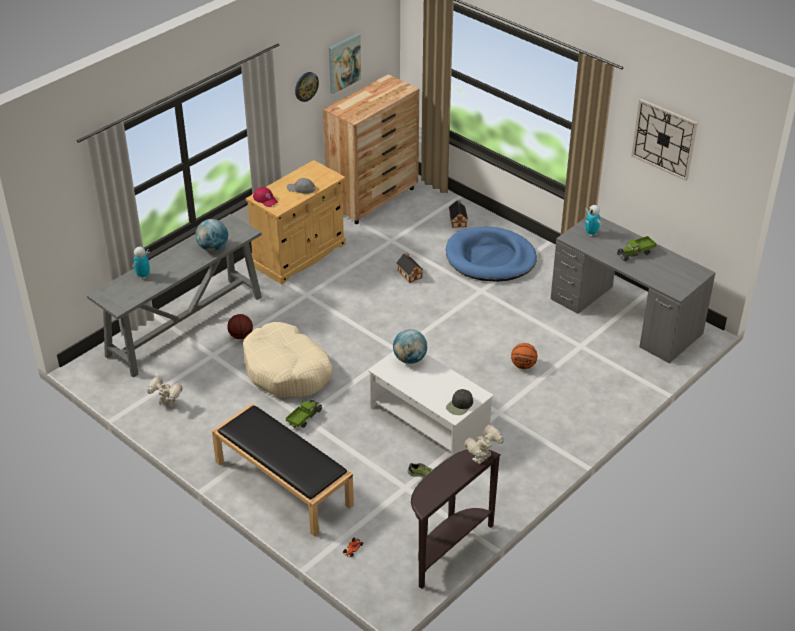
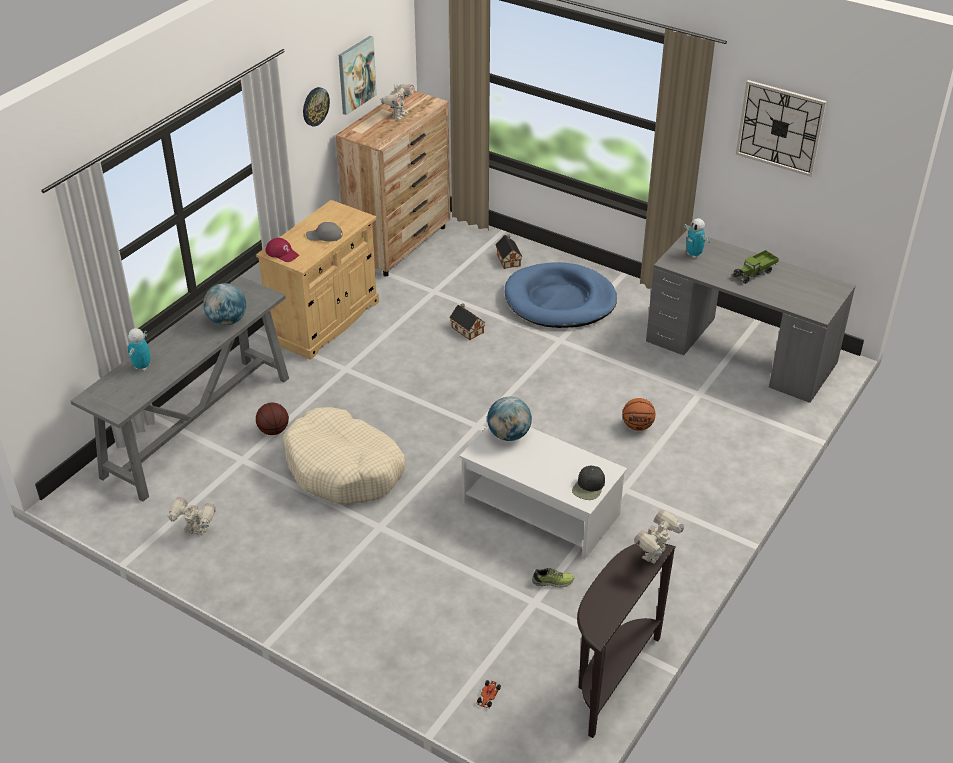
camera: 10 degrees left, 0 degrees up
(282, 483) = (373, 618): black bench -> none
(304, 418) = (381, 527): toy truck -> none
(376, 97) = (398, 115): none -> toy robot

